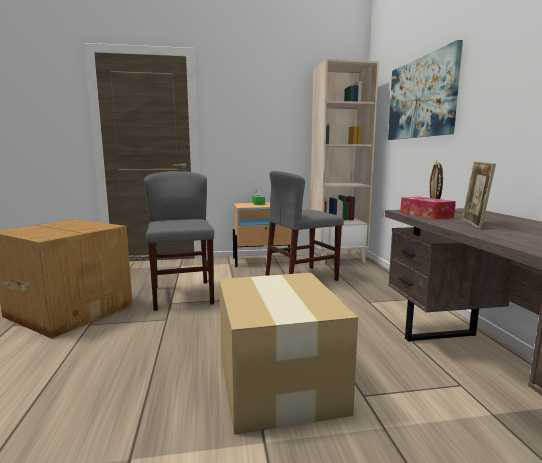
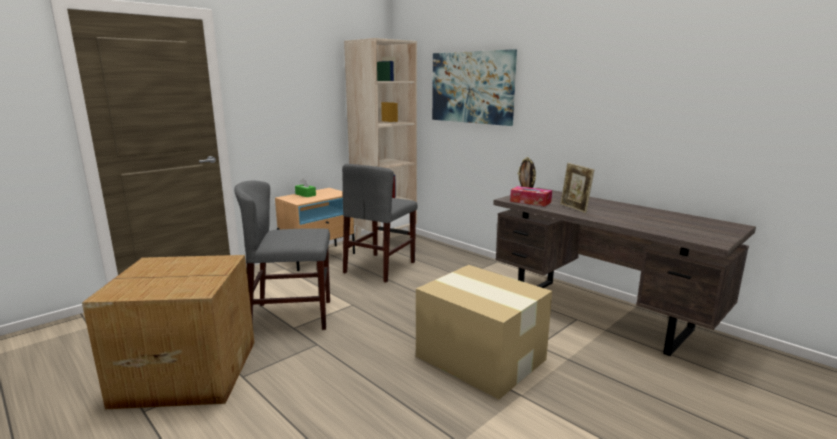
camera: 35 degrees left, 5 degrees up
(182, 295) = (292, 316): grey chair -> grey chair turned 45 degrees counterclockwise

